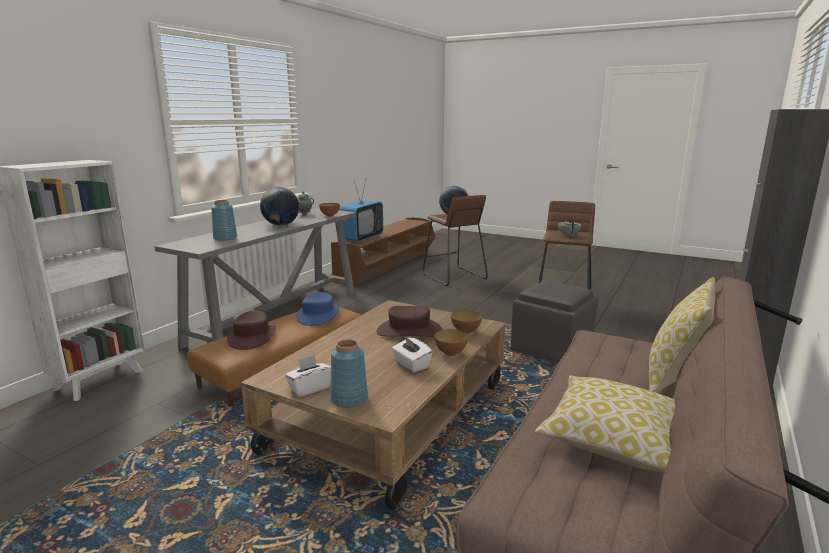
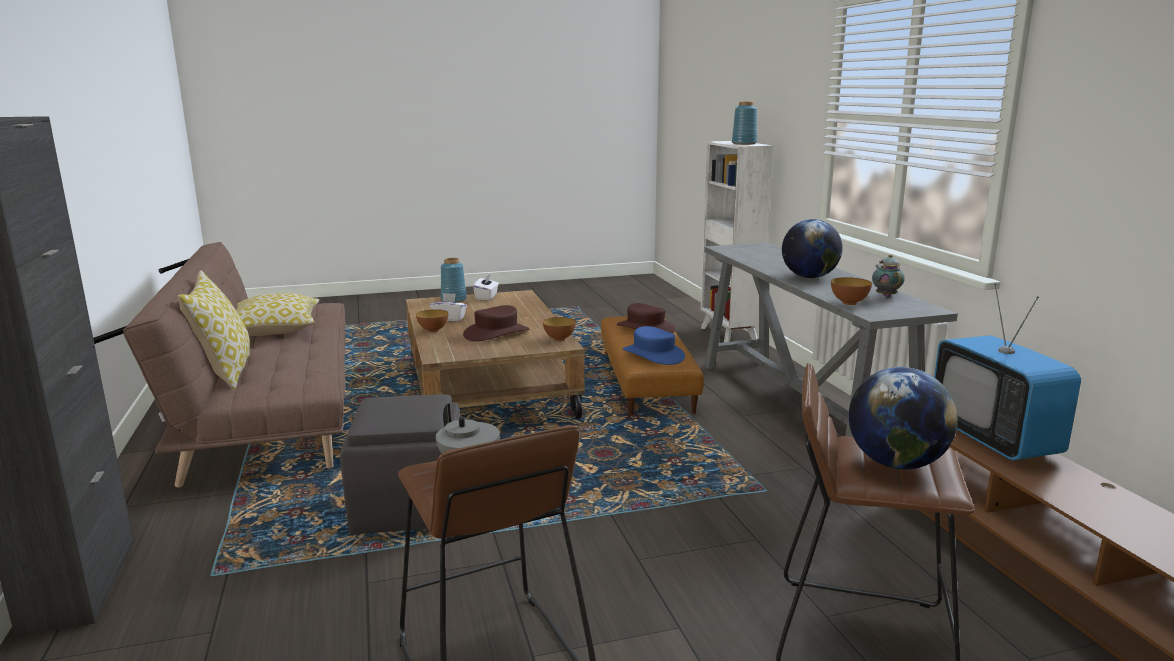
camera: 135 degrees right, 0 degrees up
(225, 238) = (762, 256): blue vase -> blue vase (744, 144)
(465, 332) = (447, 346): bowl -> bowl (559, 339)

